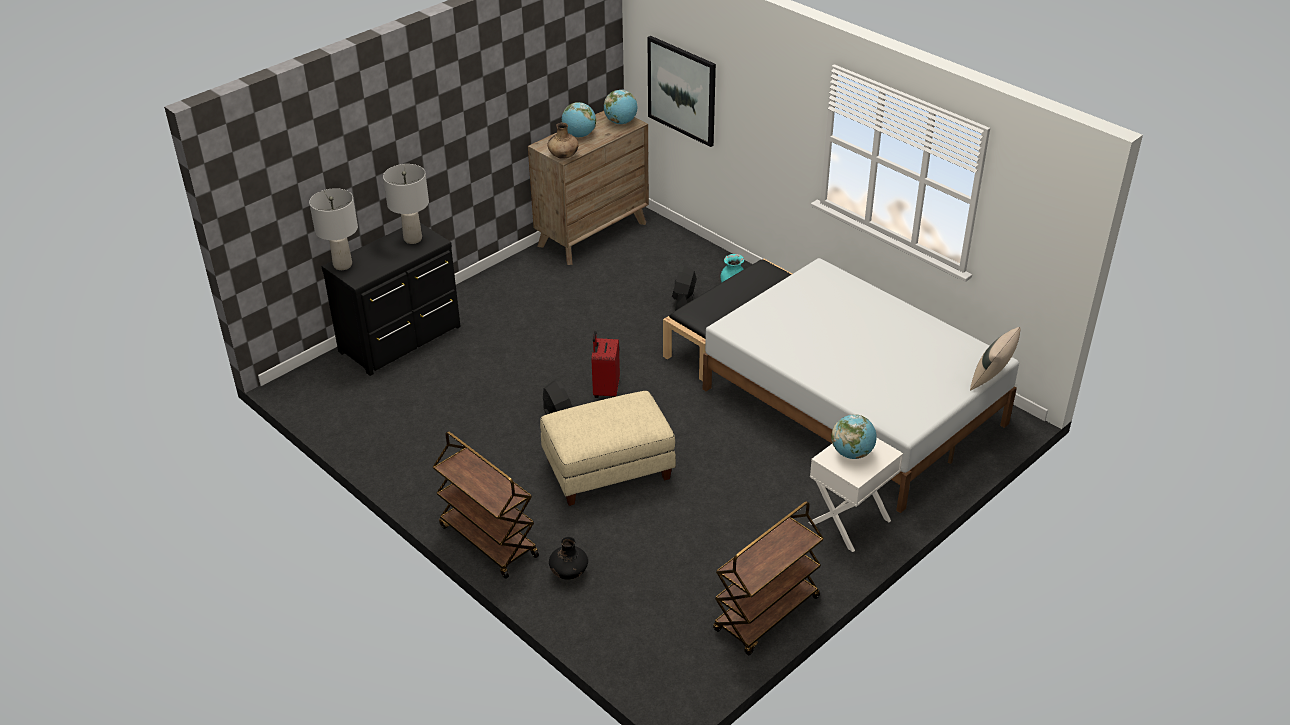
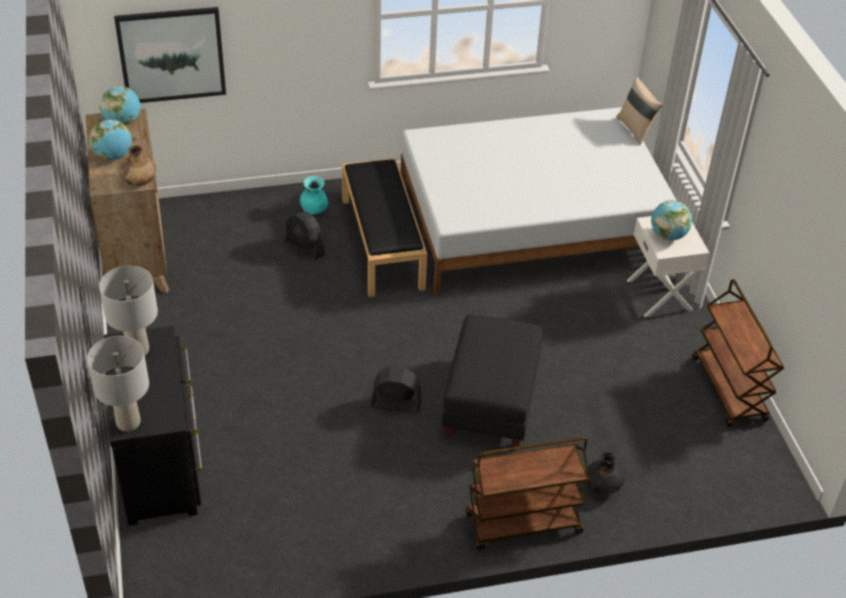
camera: 60 degrees left, 5 degrees up
(605, 390) = (381, 354): red suitcase -> none
(608, 469) = (490, 401): beige ottoman -> black ottoman

